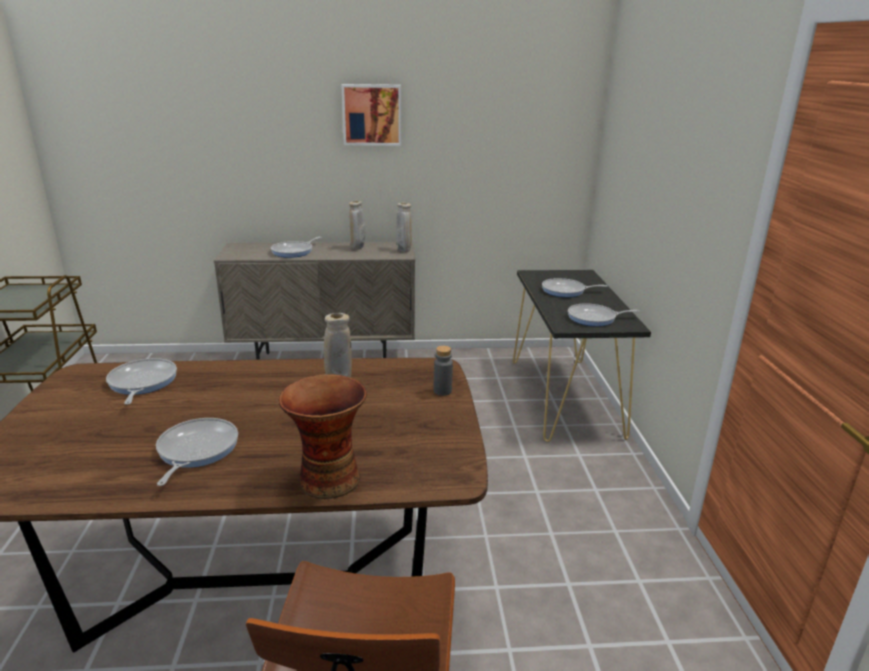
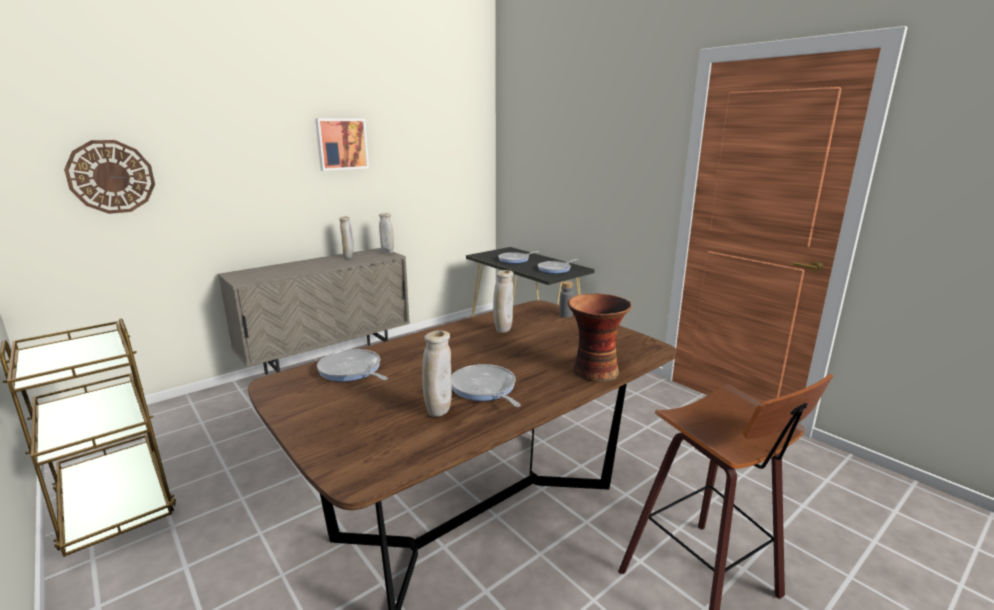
camera: 35 degrees left, 5 degrees down
(117, 458) = (438, 412): none -> beige vase
(140, 137) = (111, 177): none -> wall clock
(294, 251) = (298, 268): frying pan -> none

